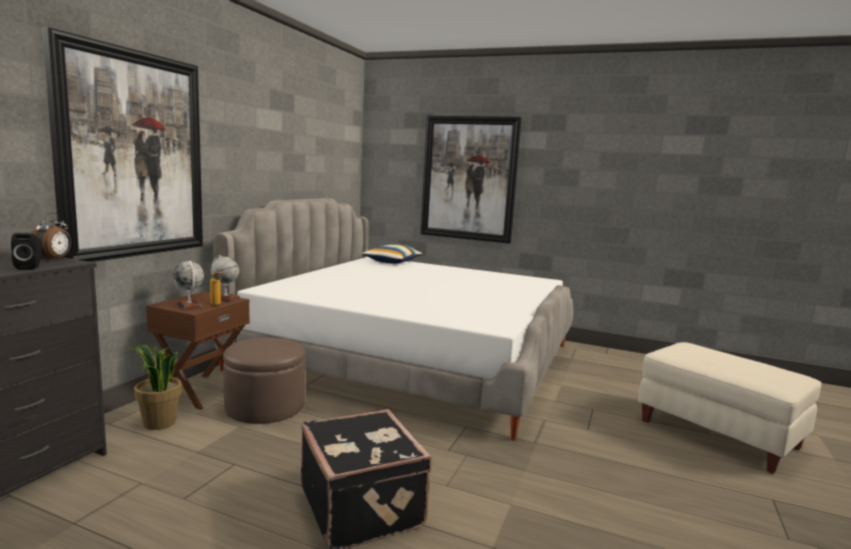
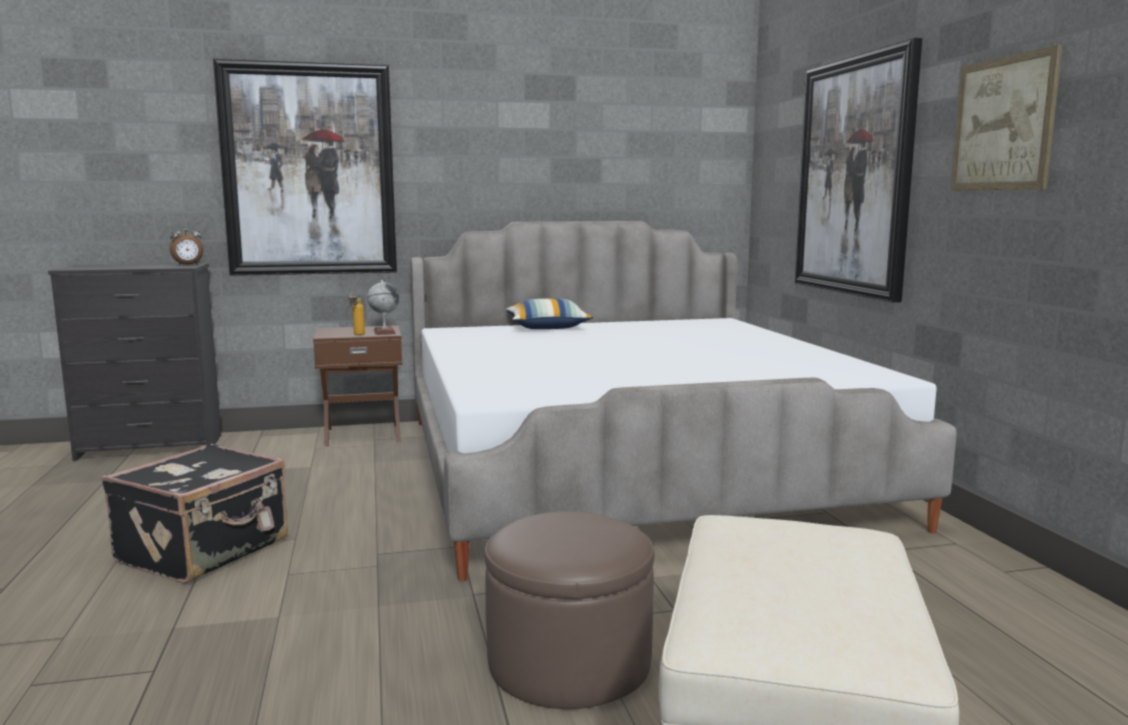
camera: 55 degrees right, 0 degrees up
(30, 267) = (148, 267): black speaker -> none
(159, 423) = (280, 445): potted plant -> none
(189, 306) = (336, 332): globe -> none
(265, 406) = (366, 460): brown ottoman -> brown ottoman (569, 661)
(392, 262) = (729, 326): pillow -> pillow (548, 327)
(577, 165) = (1003, 124): none -> picture

